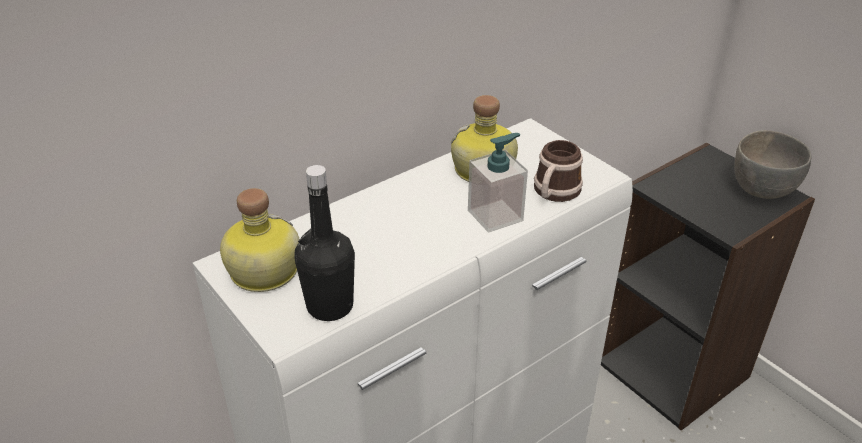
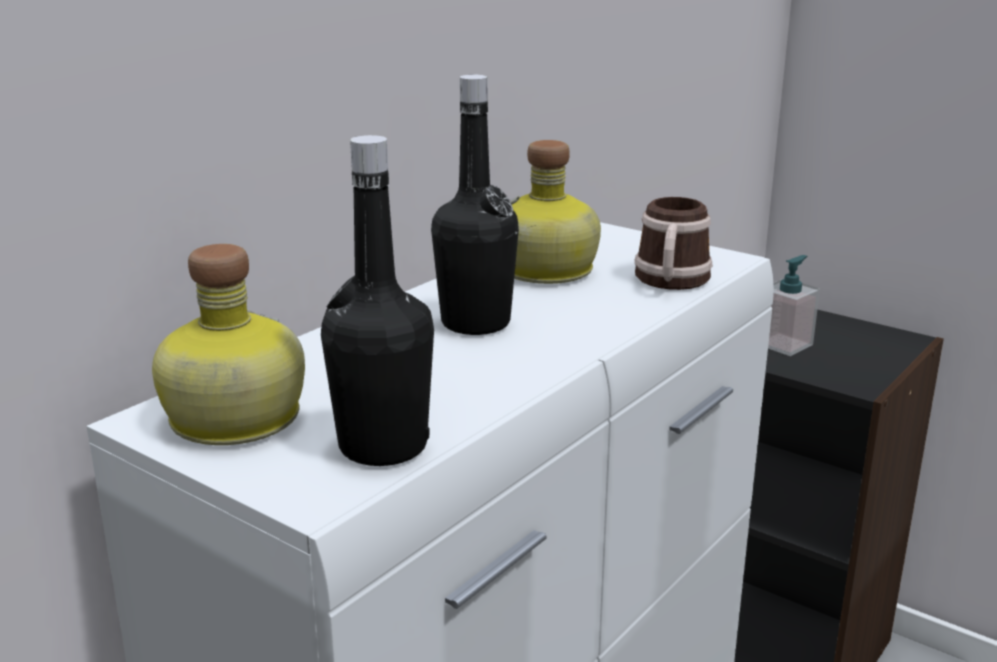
camera: 15 degrees left, 15 degrees down
(419, 213) = (475, 323): none -> black bottle
(495, 215) = (599, 313): soap dispenser -> soap dispenser (784, 344)
(762, 189) = (872, 336): grey bowl -> none

